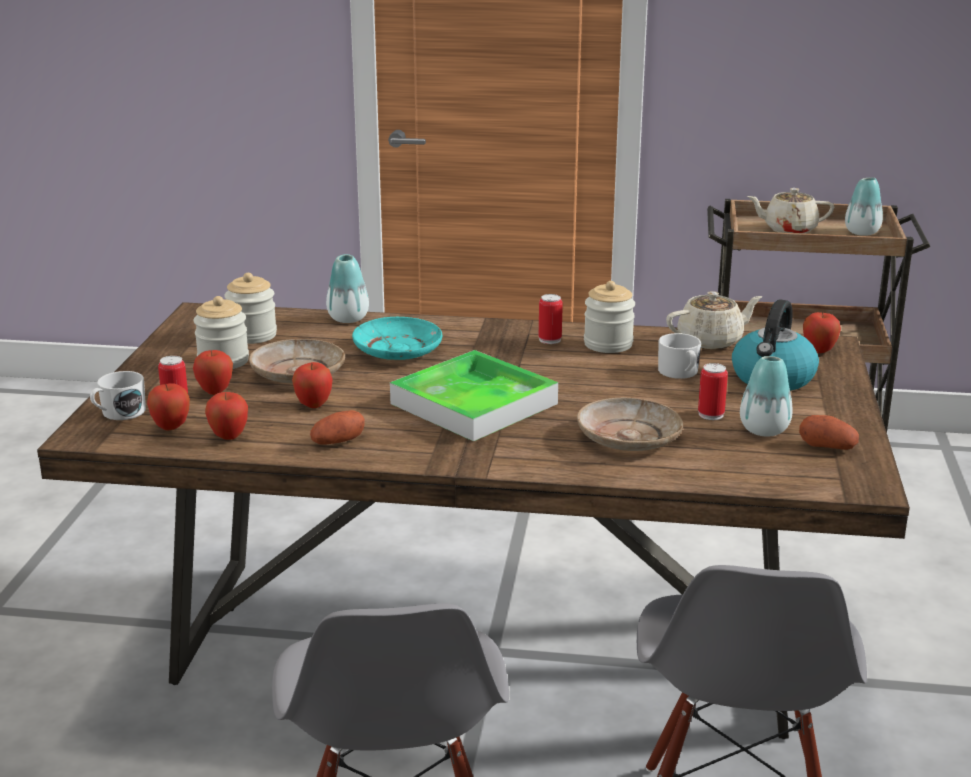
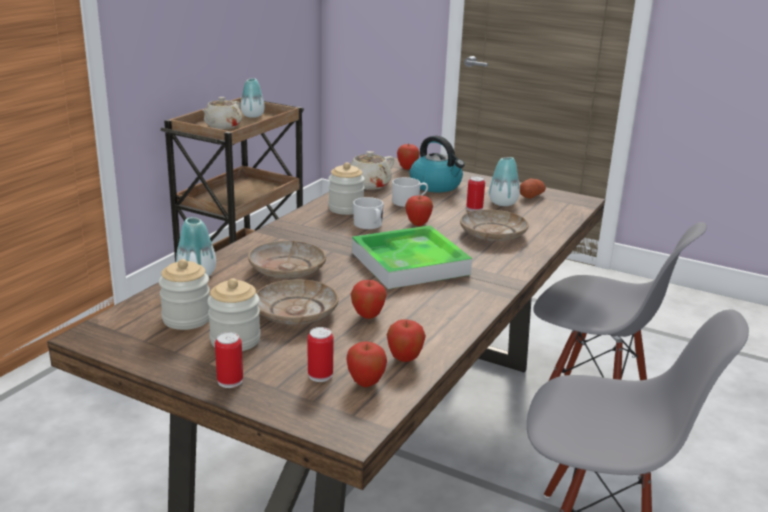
camera: 70 degrees left, 0 degrees up
(119, 413) = (312, 406): white mug -> white mug (369, 225)
(215, 391) = (303, 353): apple -> apple (418, 224)
(338, 442) = (442, 318): potato -> none
(398, 350) = (287, 269): turquoise plate -> beige plate
(550, 340) = (320, 221): can -> can (230, 381)
(711, 341) = (368, 185): beige teapot -> beige teapot turned 135 degrees counterclockwise

